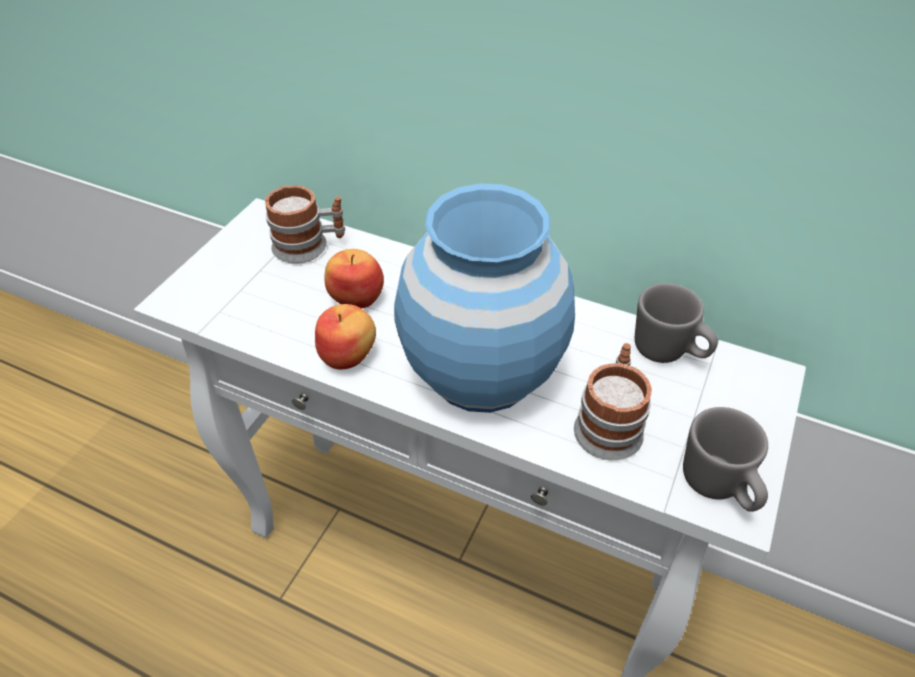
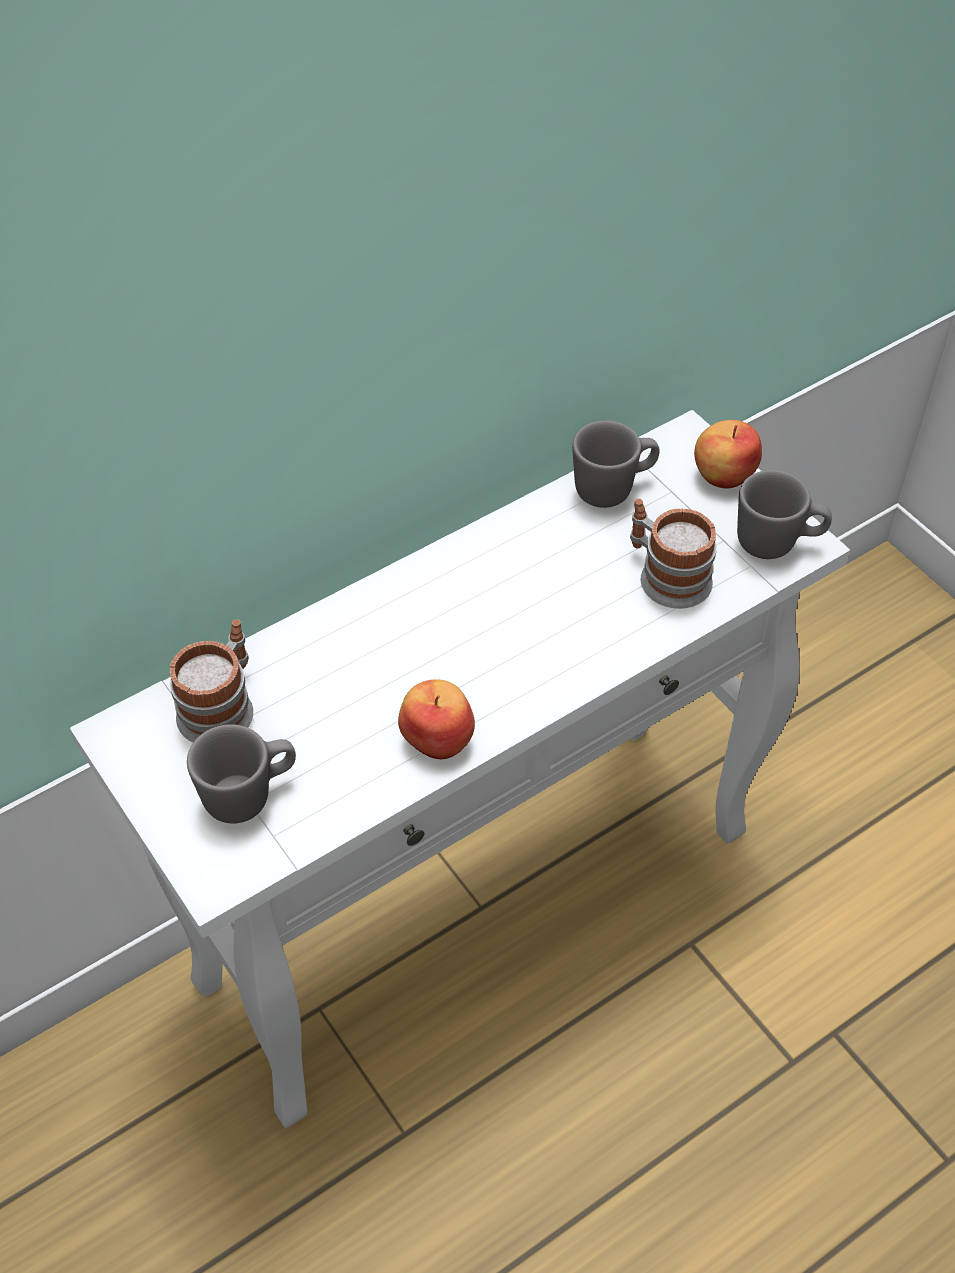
camera: 60 degrees left, 5 degrees up
(246, 287) = (249, 795): none -> grey mug
(356, 296) = (349, 695): apple -> apple (724, 474)
(481, 371) = (539, 637): blue vase -> none

